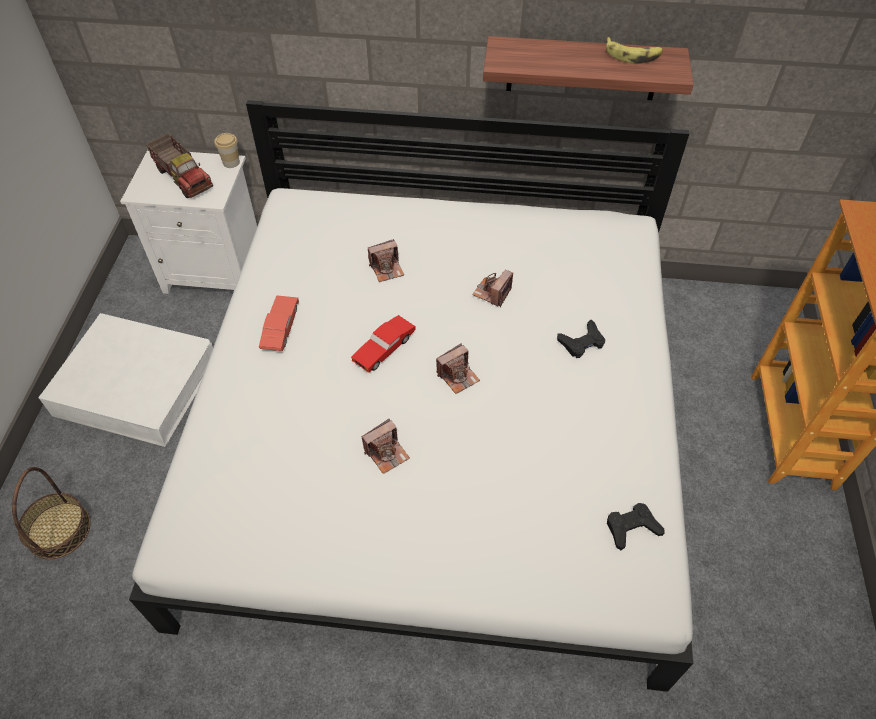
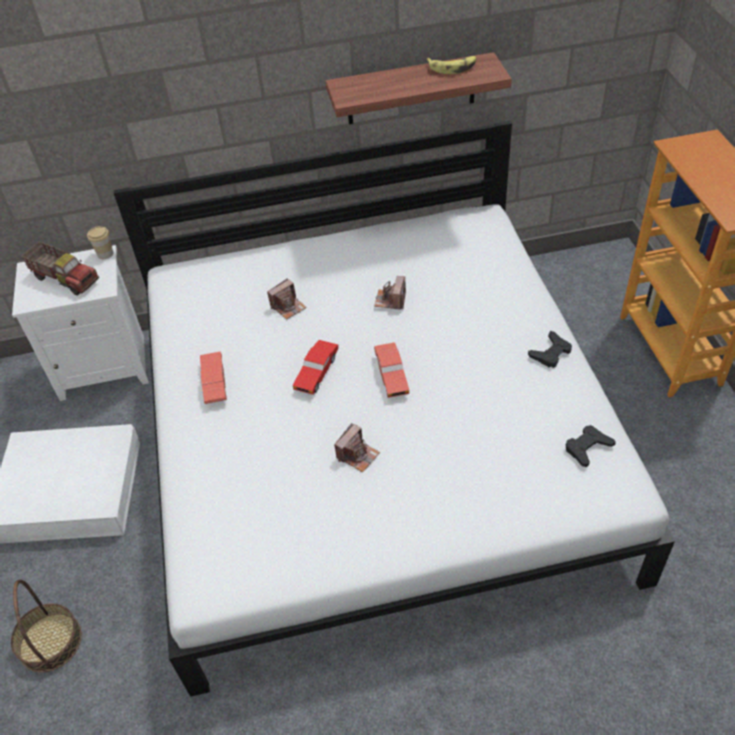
camera: 15 degrees left, 5 degrees down
(458, 376) = (391, 375): camera -> red toy car
(582, 342) = (484, 318): black game controller -> black game controller (551, 353)

